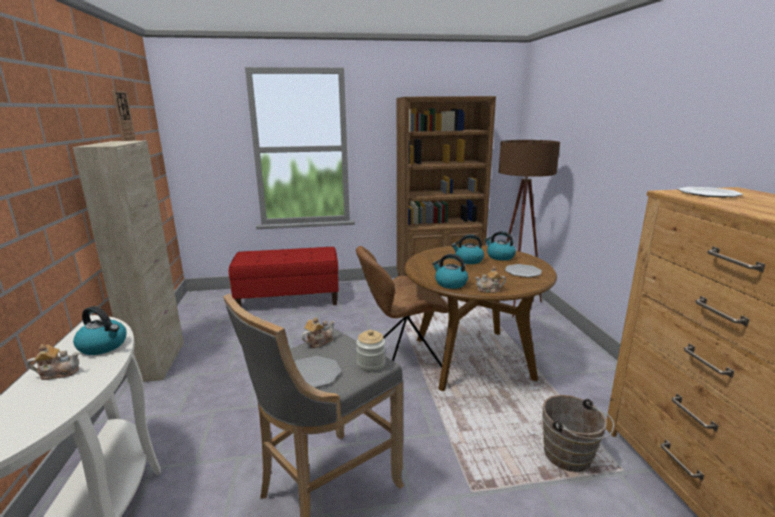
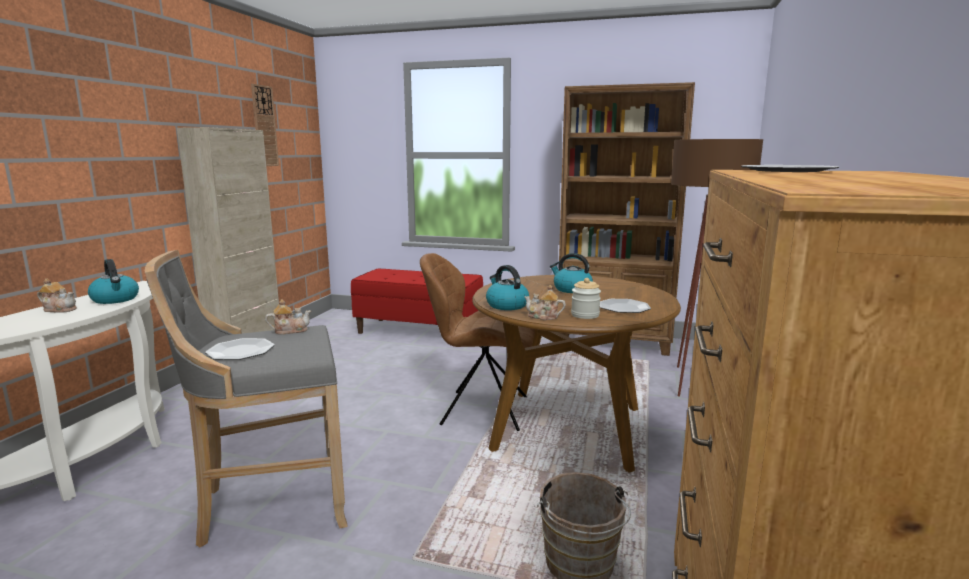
camera: 25 degrees right, 5 degrees down
(371, 364) = (304, 355): jar -> jar (585, 315)
(500, 257) = (621, 291): kettle -> none

